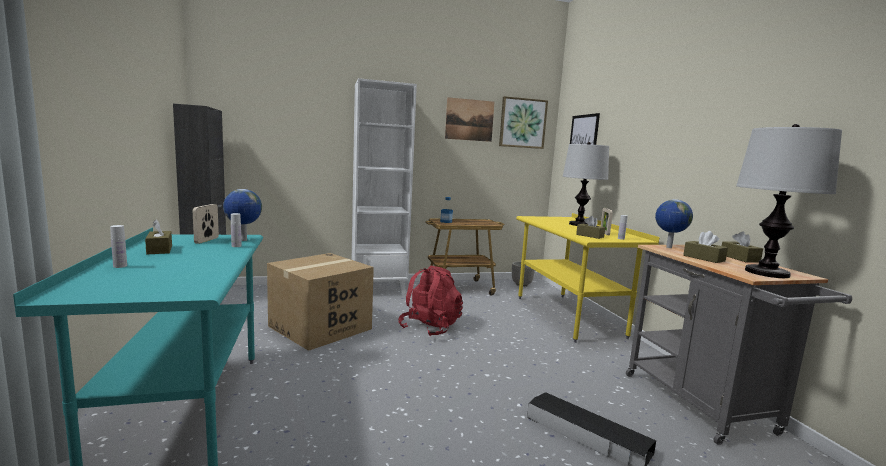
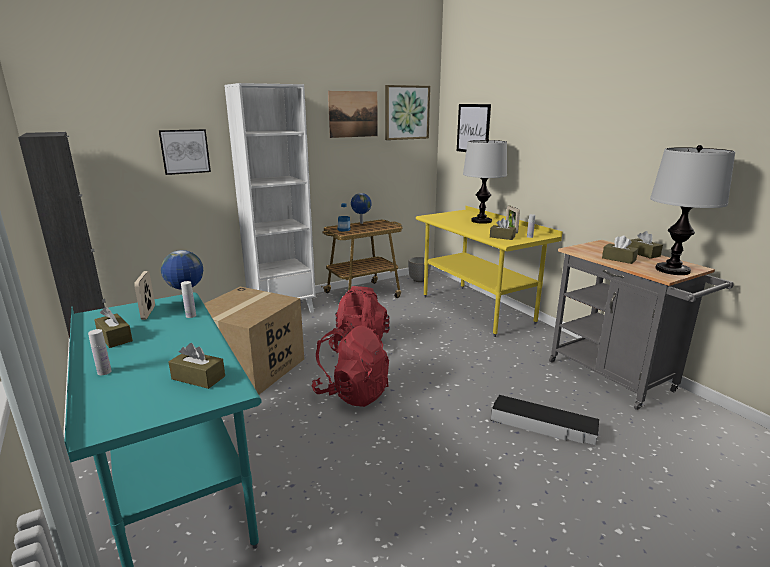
camera: 15 degrees left, 10 degrees up
(184, 280) = (198, 378): none -> brown tissue box
(314, 137) = (185, 151): none -> picture
(397, 364) = (352, 393): none -> red backpack
(668, 247) = (583, 248): globe -> globe (361, 223)

